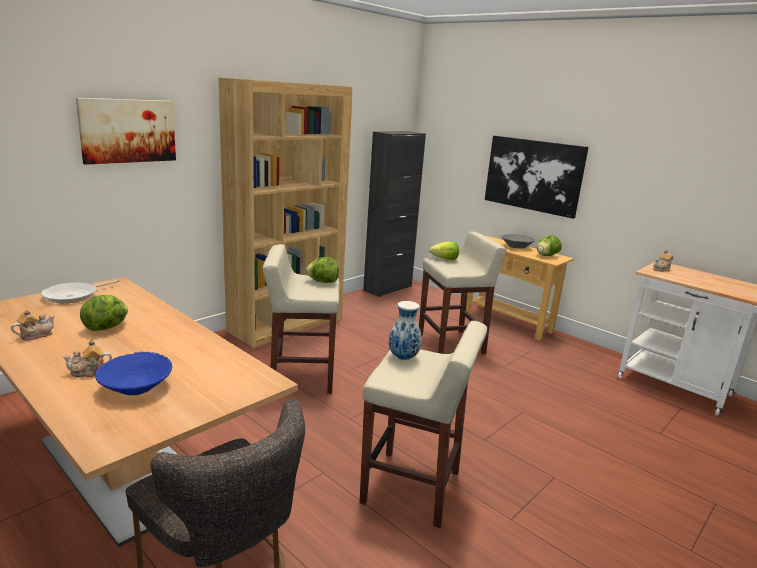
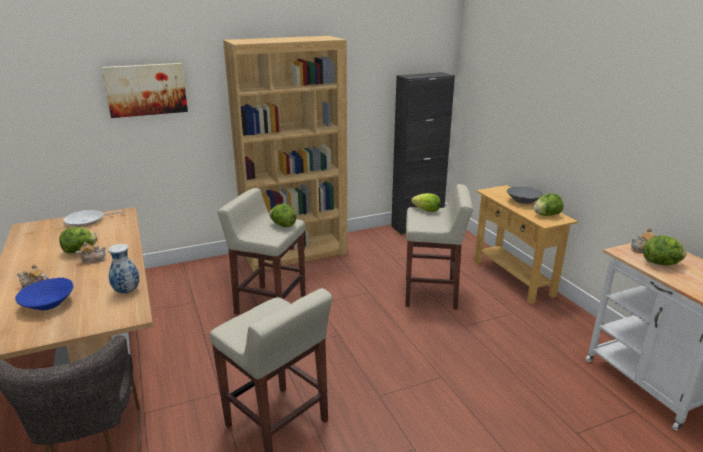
camera: 25 degrees right, 5 degrees up
(35, 335) = (33, 251): teapot -> teapot (93, 260)
(403, 358) = (266, 311): vase -> vase (126, 291)
(533, 175) = (547, 125): picture -> none
(685, 277) = (661, 263): none -> lettuce

